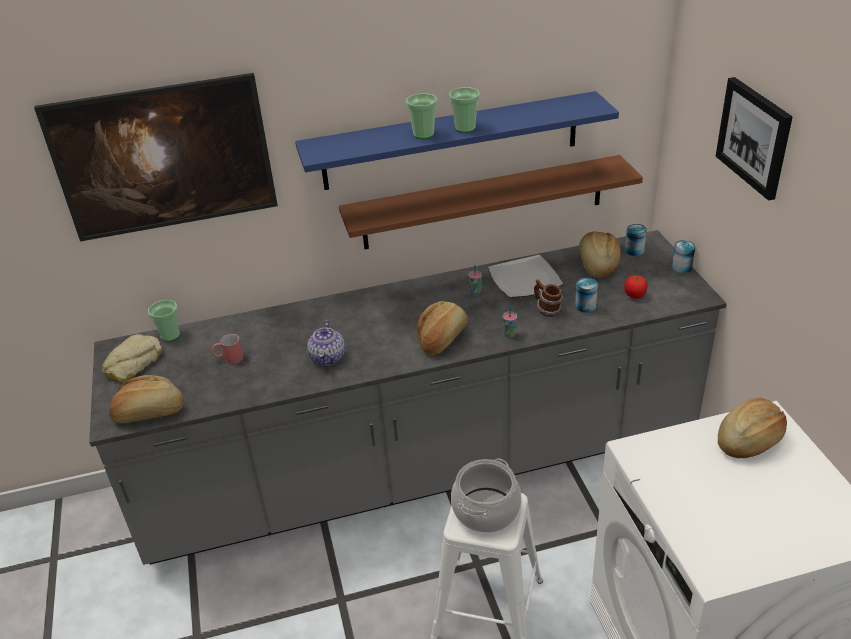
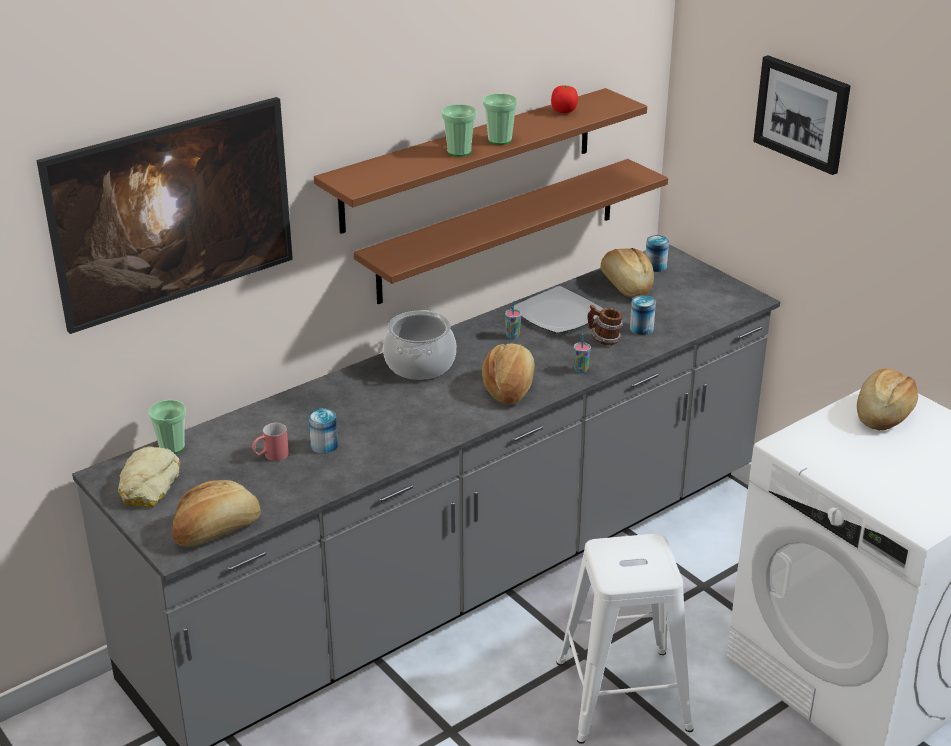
camera: 25 degrees left, 5 degrees down
(328, 357) = (392, 431): teapot -> none
(451, 141) = (469, 159): blue shelf -> brown shelf
(485, 510) = (630, 557): cooking pot -> cooking pot (419, 364)
(634, 295) = (685, 310): tomato -> tomato (564, 111)
(681, 267) = (715, 275): can -> can (324, 446)

